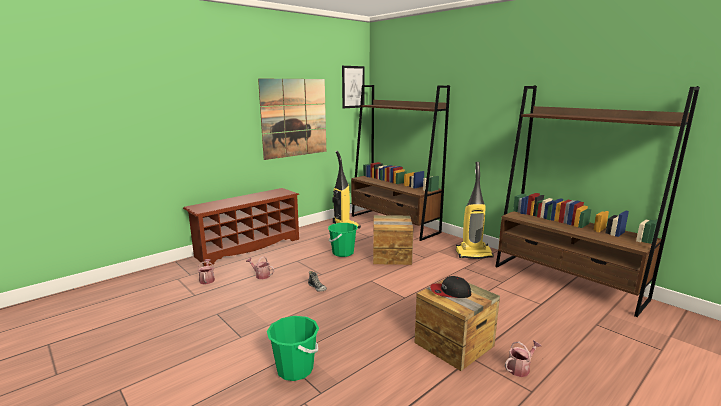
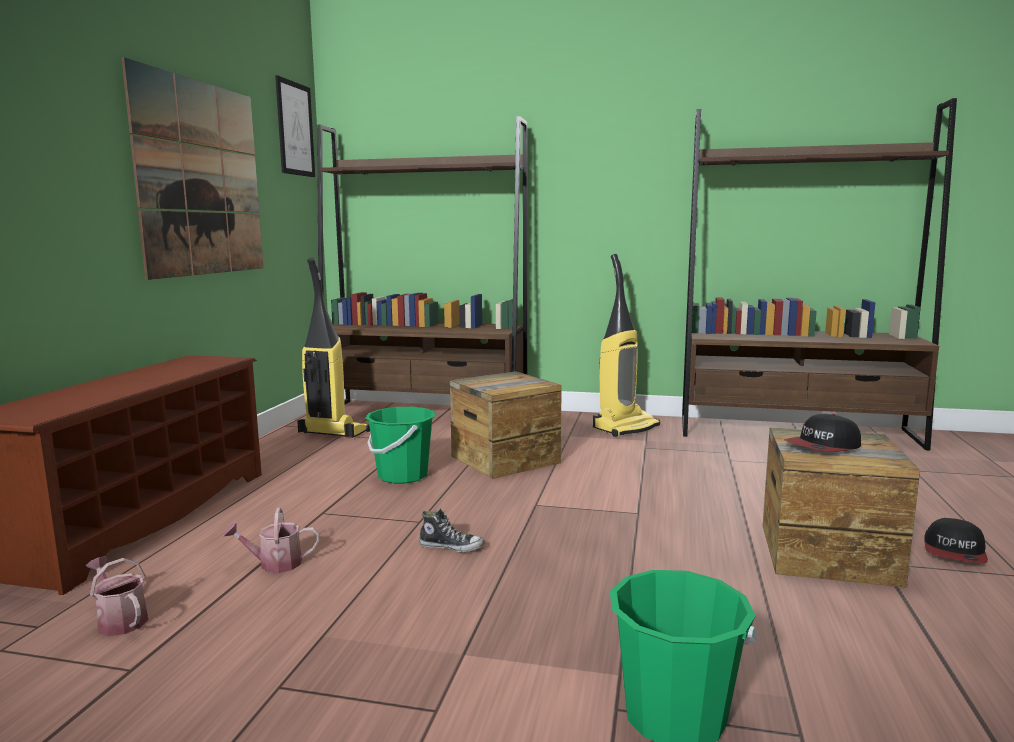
camera: 35 degrees left, 5 degrees down
(520, 368) = (954, 552): watering can -> cap

